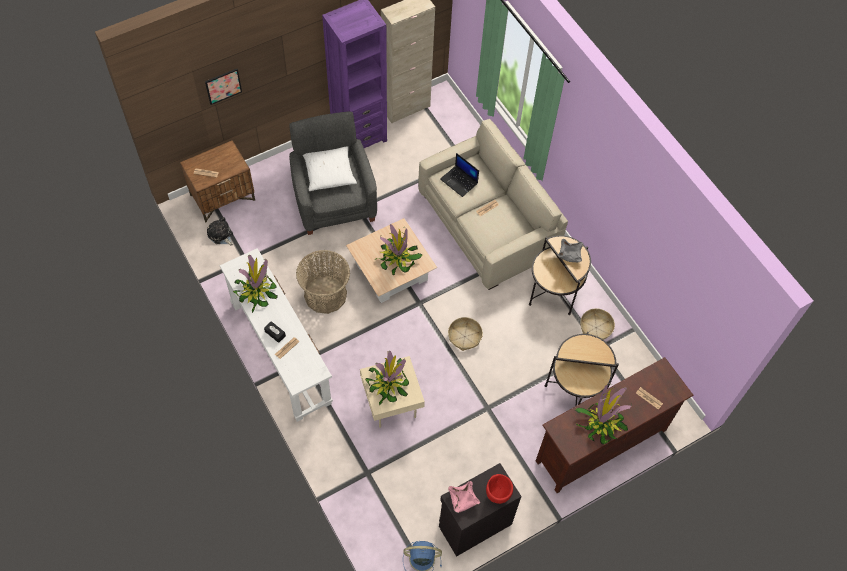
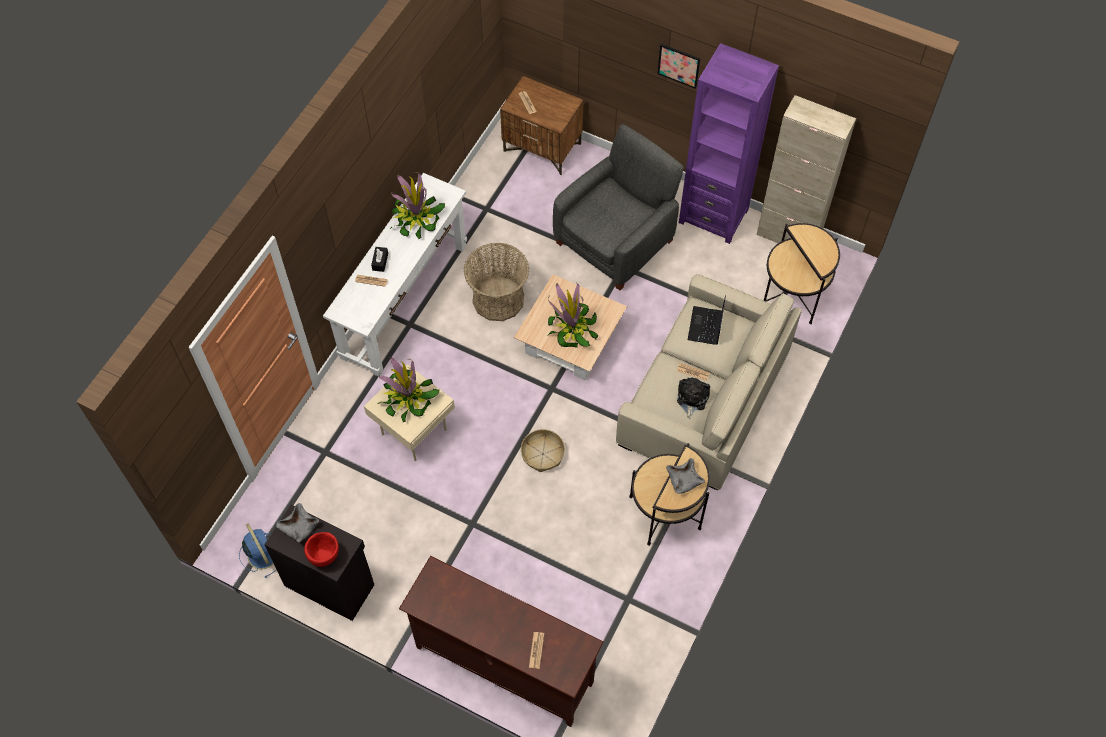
camera: 60 degrees right, 0 degrees up
(221, 235) = (498, 172): plush toy -> plush toy (691, 398)
(223, 86) = (591, 33): picture -> picture (679, 65)
(329, 173) = (616, 203): white pillow -> none
(462, 499) = (299, 527): pink bowl -> grey bowl
(575, 389) = (556, 600): side table -> side table (792, 296)
(596, 327) = (652, 581): basket -> none
(601, 423) = (470, 615): potted plant -> none

